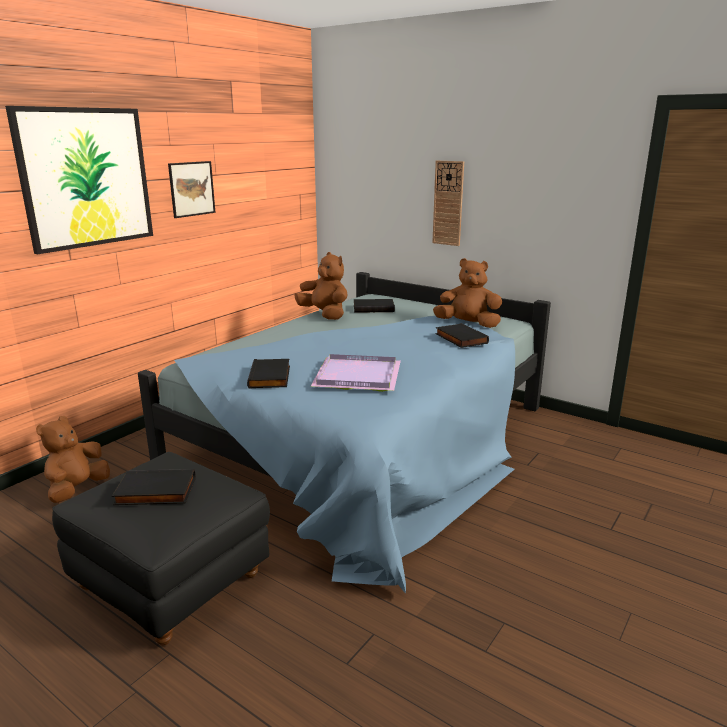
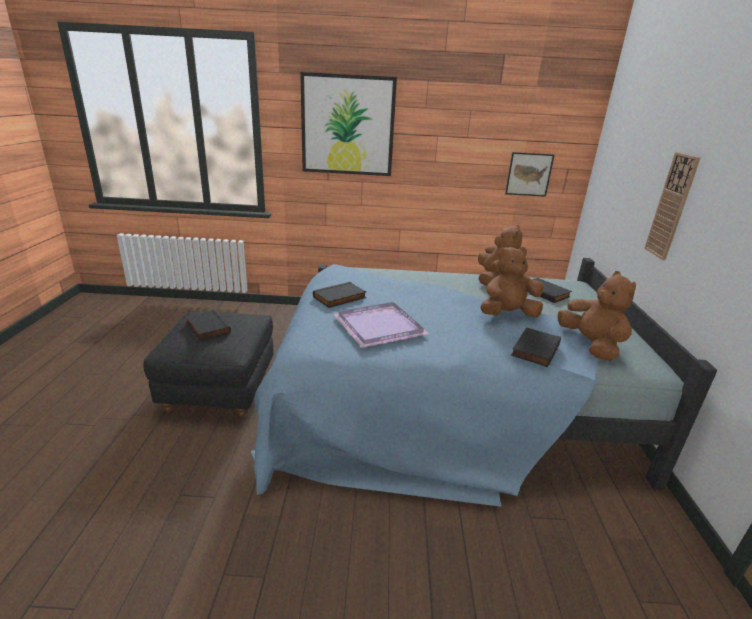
camera: 55 degrees right, 5 degrees up
(77, 489) = (279, 320): brown plush toy -> brown plush toy (507, 314)
(192, 189) = (437, 146): picture -> picture (529, 174)

